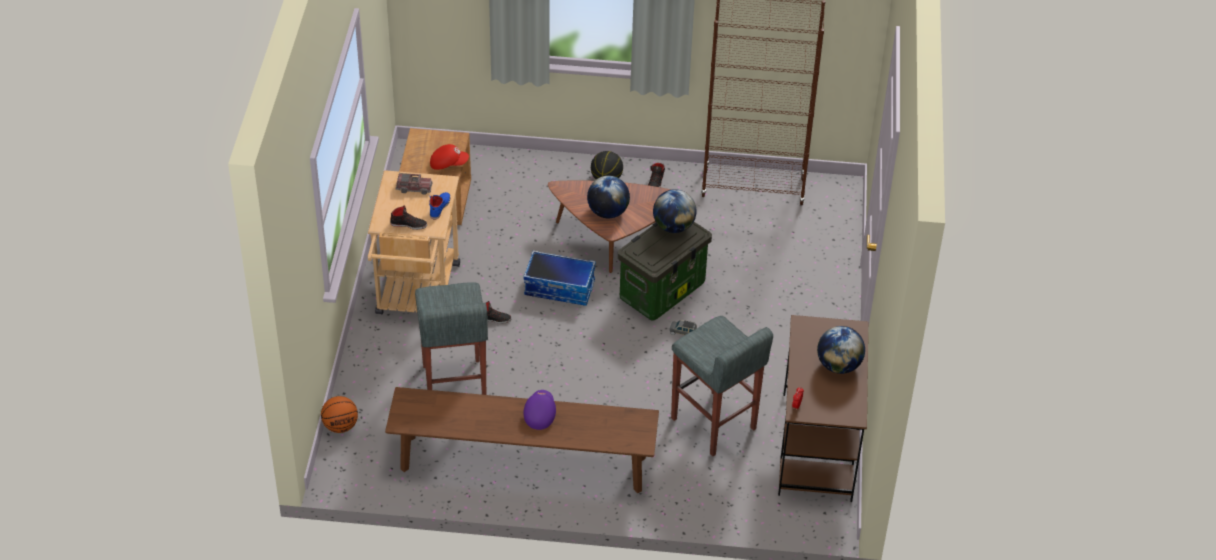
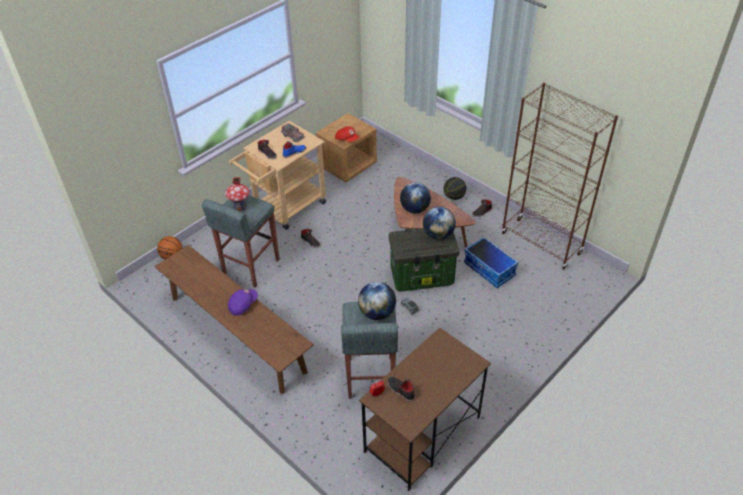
camera: 40 degrees right, 0 degrees up
(444, 304) = (240, 207): none -> toy house
(560, 288) = (365, 244): storage box -> storage box (490, 269)
(814, 390) = (400, 390): none -> black shoe
(838, 365) = (436, 382): globe -> globe (377, 313)

